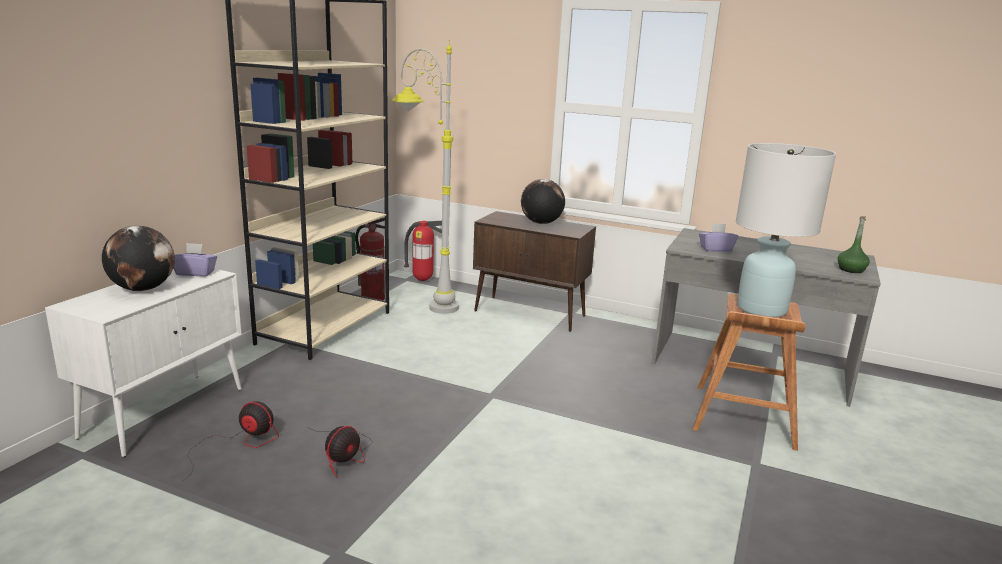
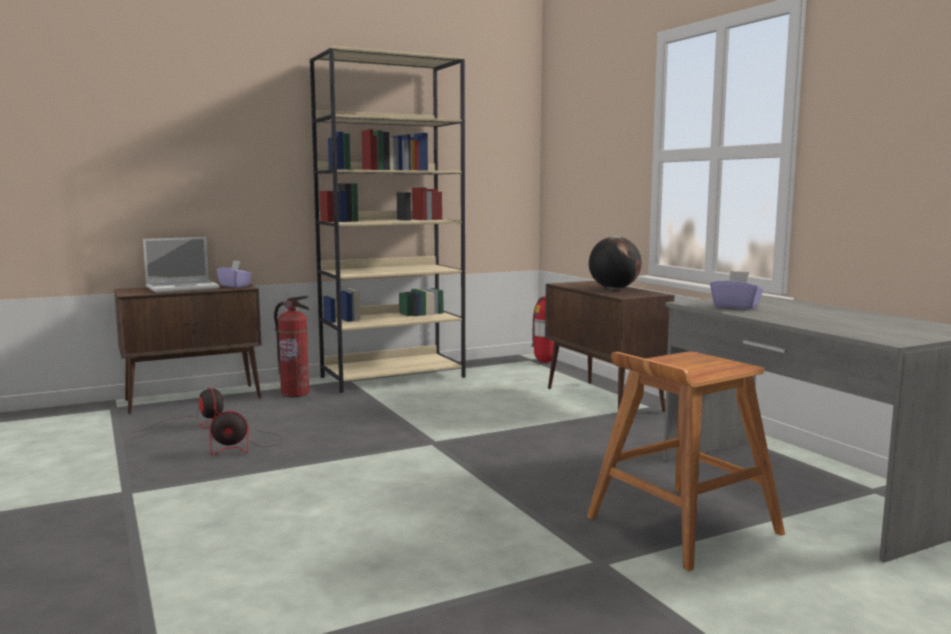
camera: 40 degrees right, 10 degrees down
(143, 289) = (183, 288): globe -> laptop
(165, 411) = (195, 399): white cabinet -> brown cabinet
(373, 299) = (471, 367): fire extinguisher -> fire extinguisher (295, 393)
(425, 301) = (514, 375): grey floor lamp -> none
(762, 309) = (690, 364): white table lamp -> none
(851, 270) = (893, 335): green bottle -> none

